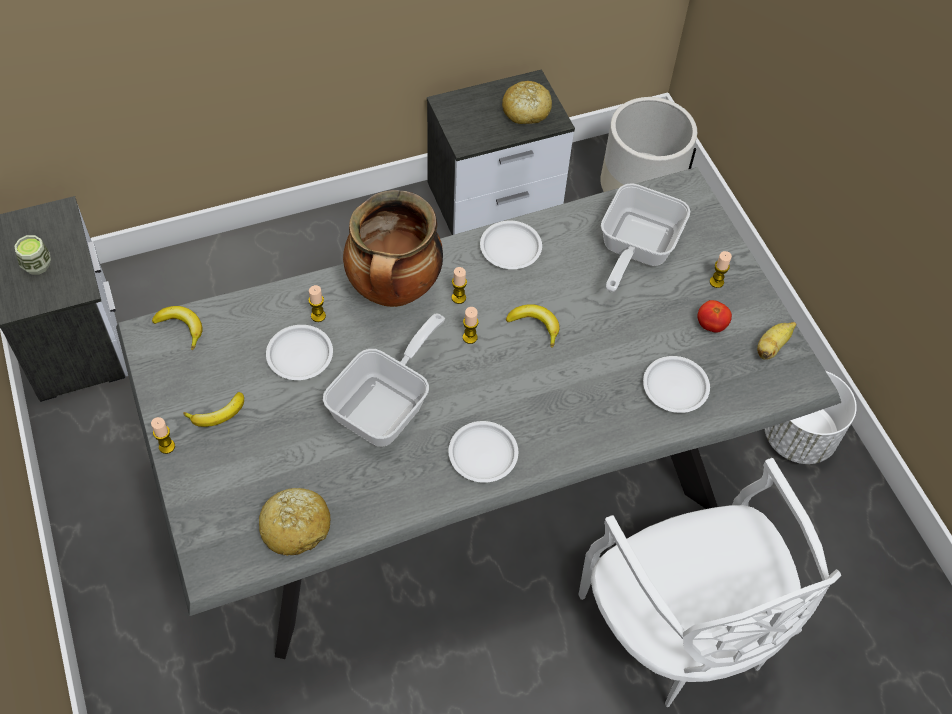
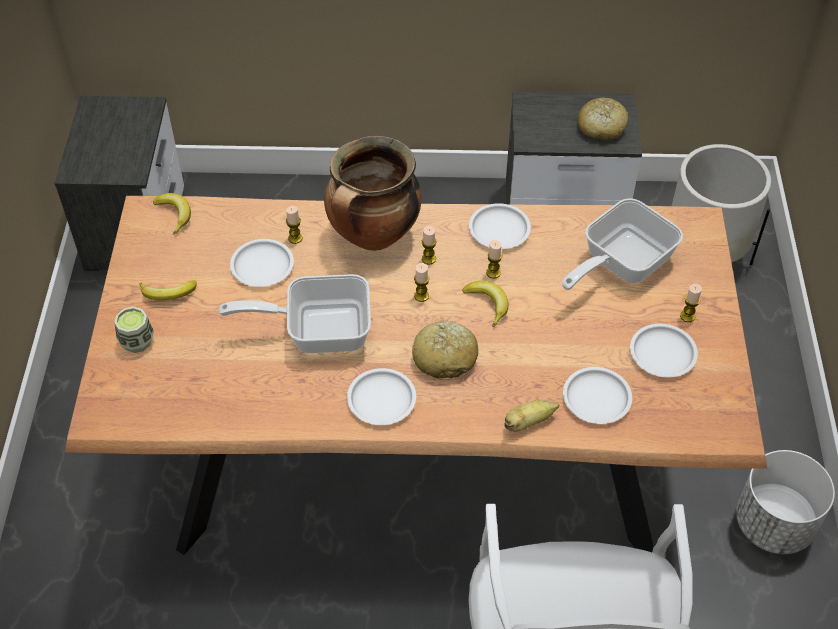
camera: 25 degrees right, 5 degrees down
(37, 265) = (108, 144): cup -> cup (137, 341)
(167, 446) = (113, 306): candle -> candle (493, 273)
(296, 527) = (185, 407): bread -> bread (445, 357)
(387, 404) = (317, 330): frying pan -> frying pan turned 150 degrees counterclockwise
(467, 485) = (418, 460): grey dining table -> brown dining table
(711, 325) = (662, 353): tomato -> white plate
(772, 347) = (714, 392): banana -> banana (528, 422)

